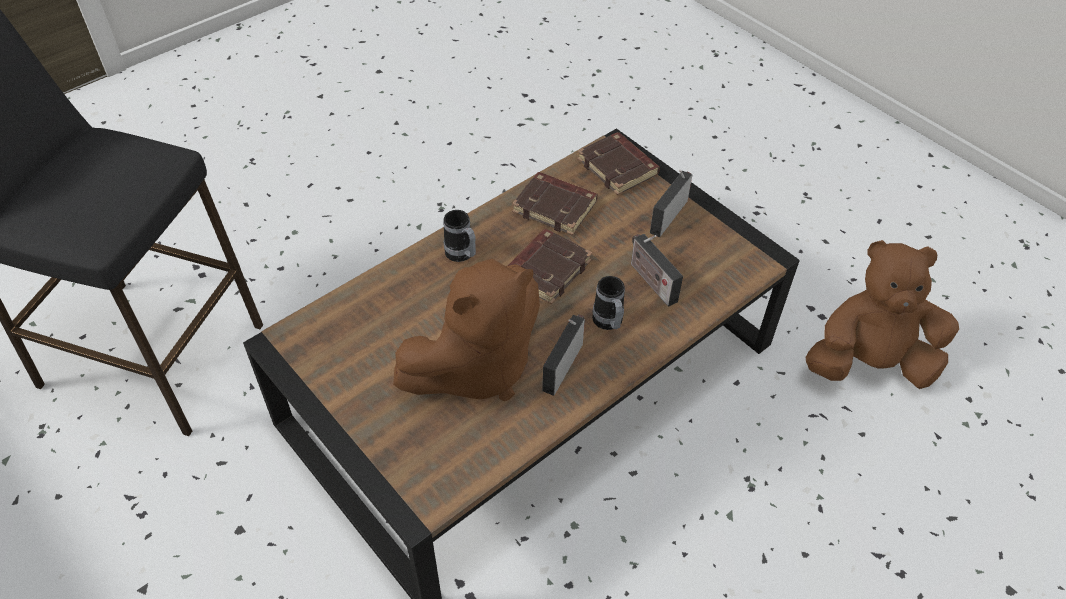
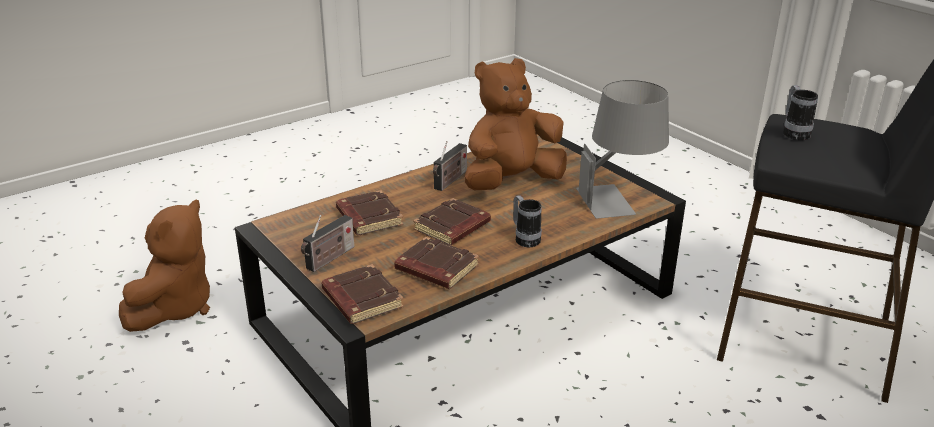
camera: 175 degrees left, 20 degrees down
(333, 336) = (618, 199): none -> grey table lamp
(609, 324) = (411, 197): mug -> mug (794, 132)
(651, 281) = (368, 218): radio -> brown book
(868, 363) = (175, 308): brown plush toy -> brown plush toy turned 75 degrees counterclockwise

